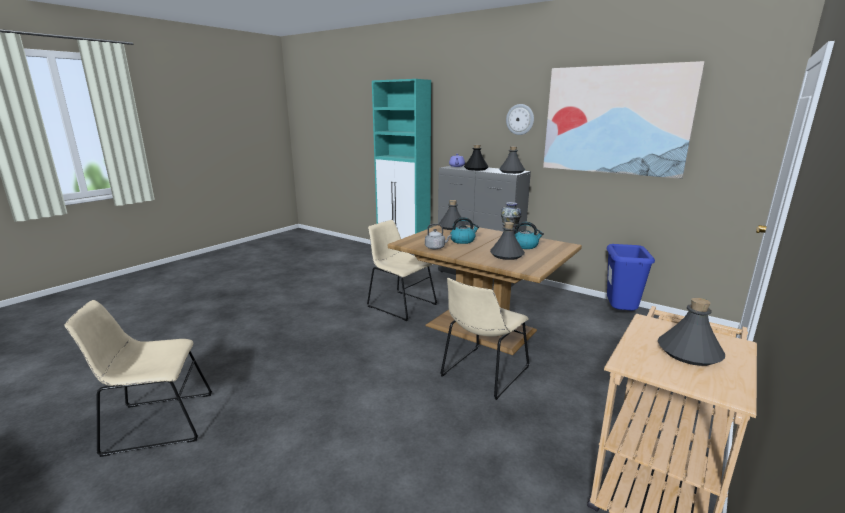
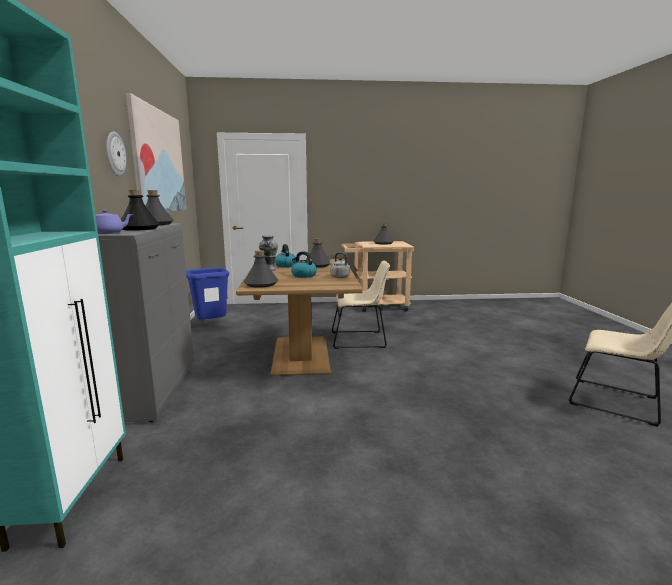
camera: 130 degrees left, 5 degrees down
(399, 304) = (304, 403): beige chair -> none

